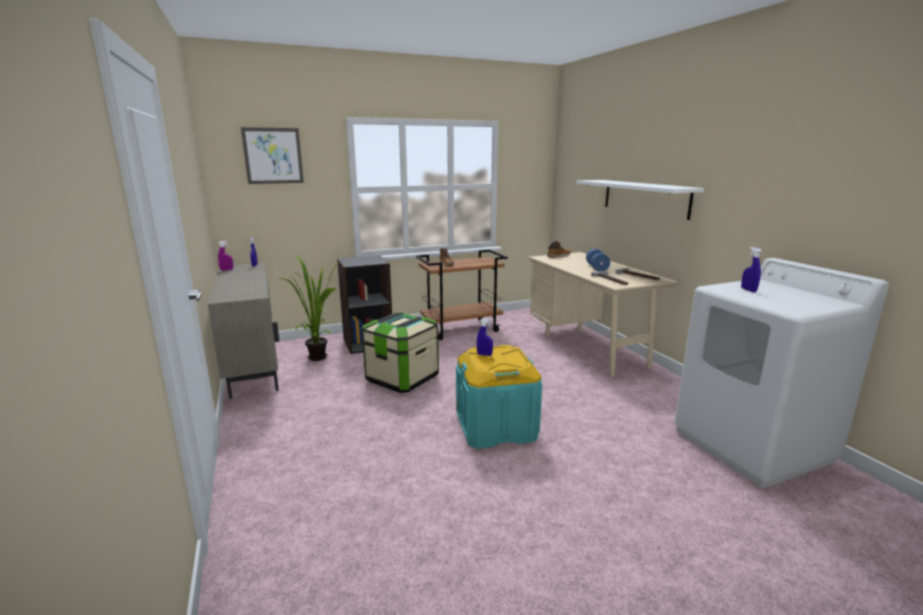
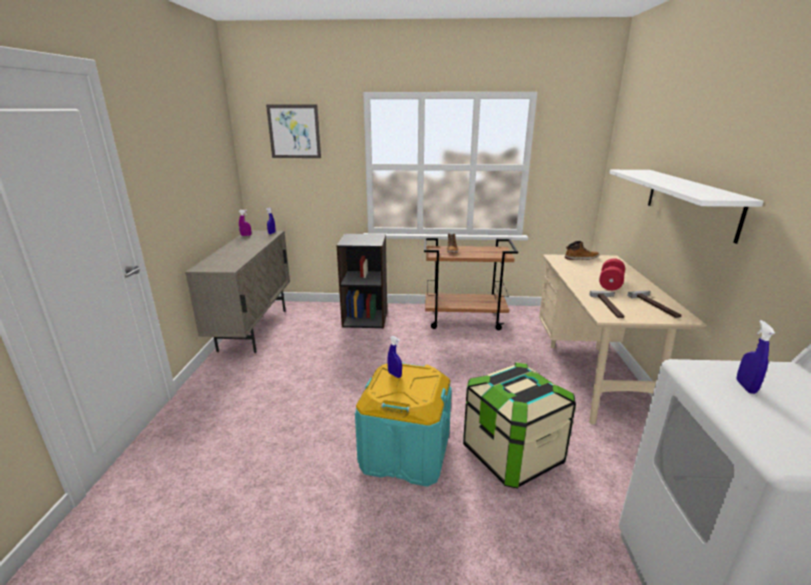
camera: 25 degrees right, 5 degrees up
(318, 356) = (314, 323): potted plant -> none
(402, 378) = (363, 366): storage box -> storage box (512, 454)
(597, 268) = (610, 284): blue dumbbell -> red dumbbell

